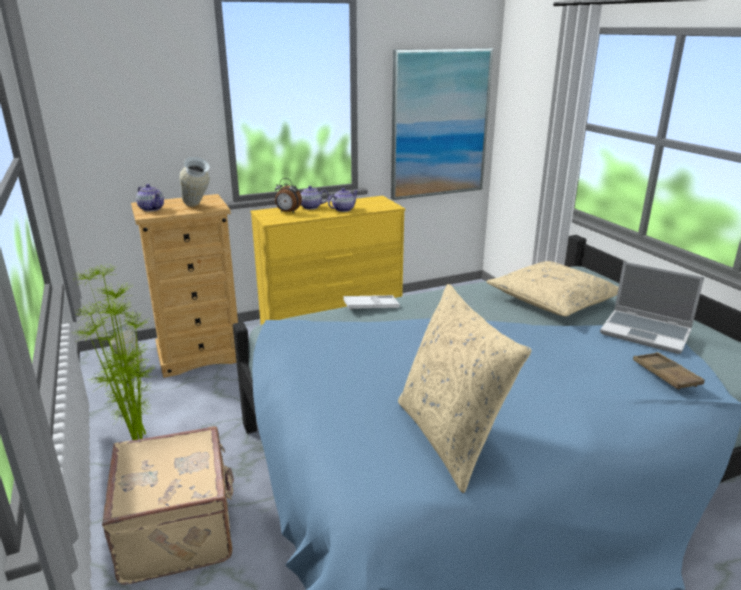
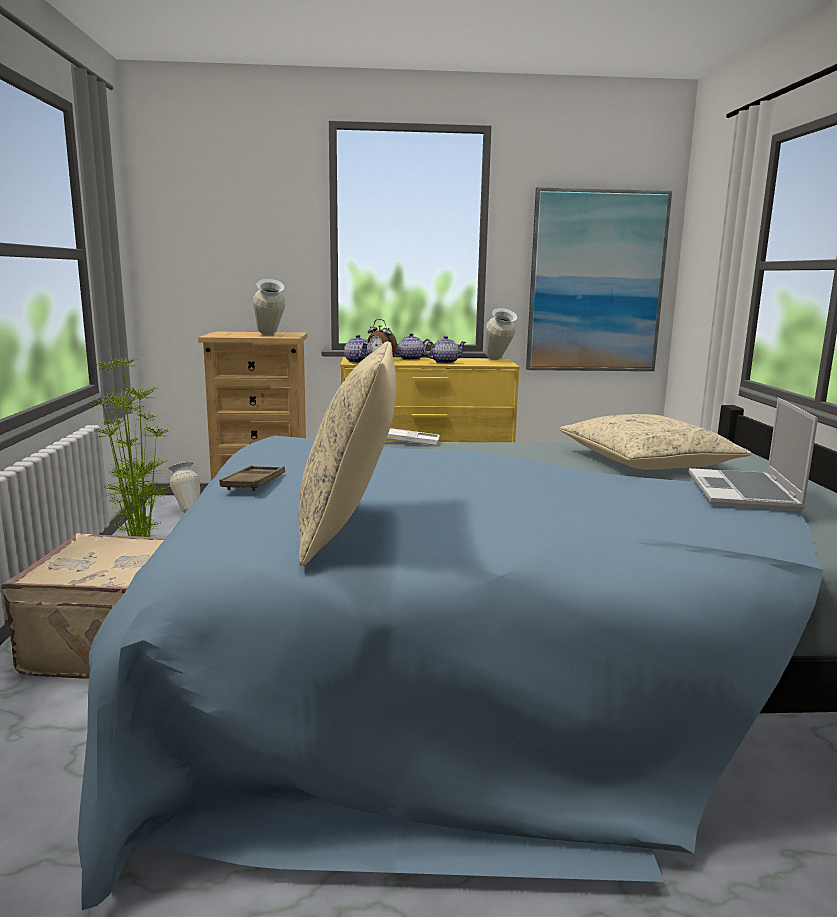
camera: 20 degrees right, 10 degrees down
(151, 209) = (225, 334): teapot -> teapot (358, 361)
(380, 201) = (498, 361): none -> vase
(646, 333) = (744, 493): laptop -> laptop turned 45 degrees clockwise
(665, 375) = (724, 527): brown tray -> brown tray (254, 483)

